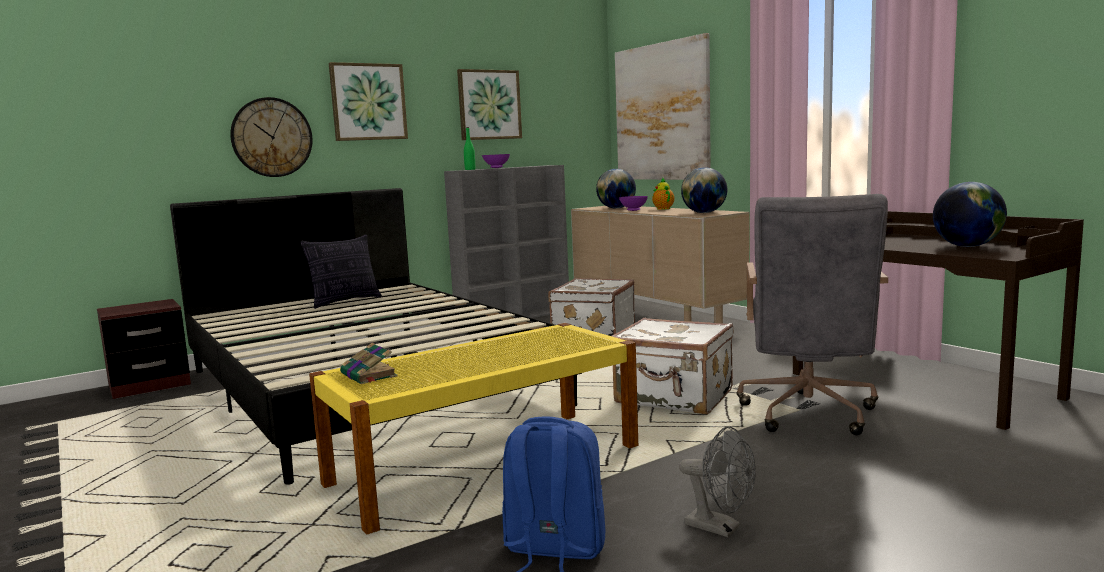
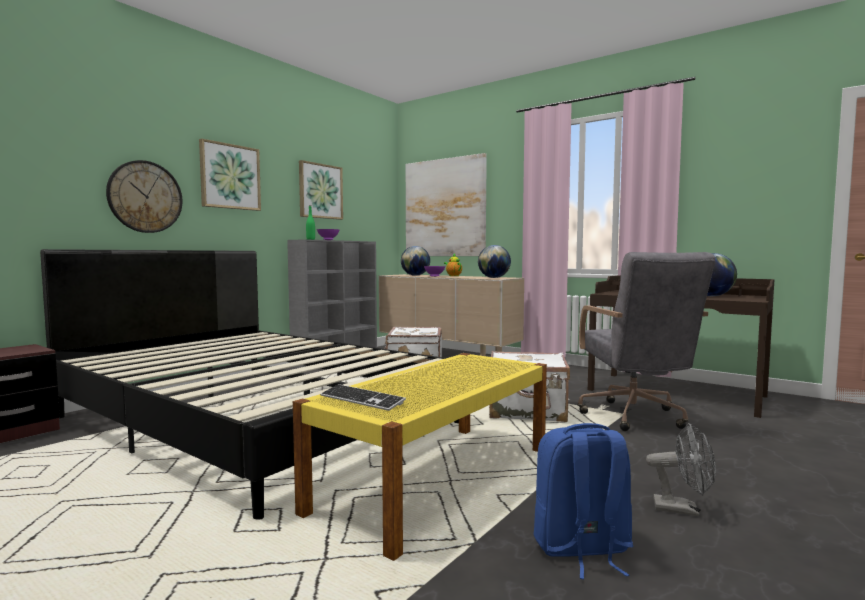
camera: 20 degrees left, 5 degrees down
(345, 302) = (217, 345): pillow -> none
(369, 375) = (361, 399): book -> keyboard

